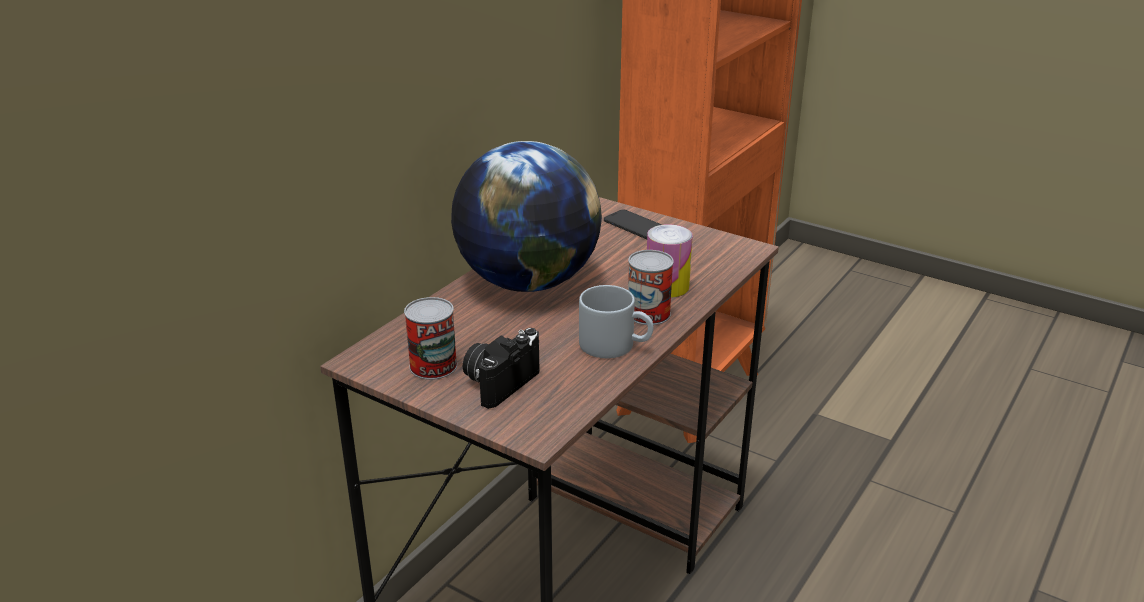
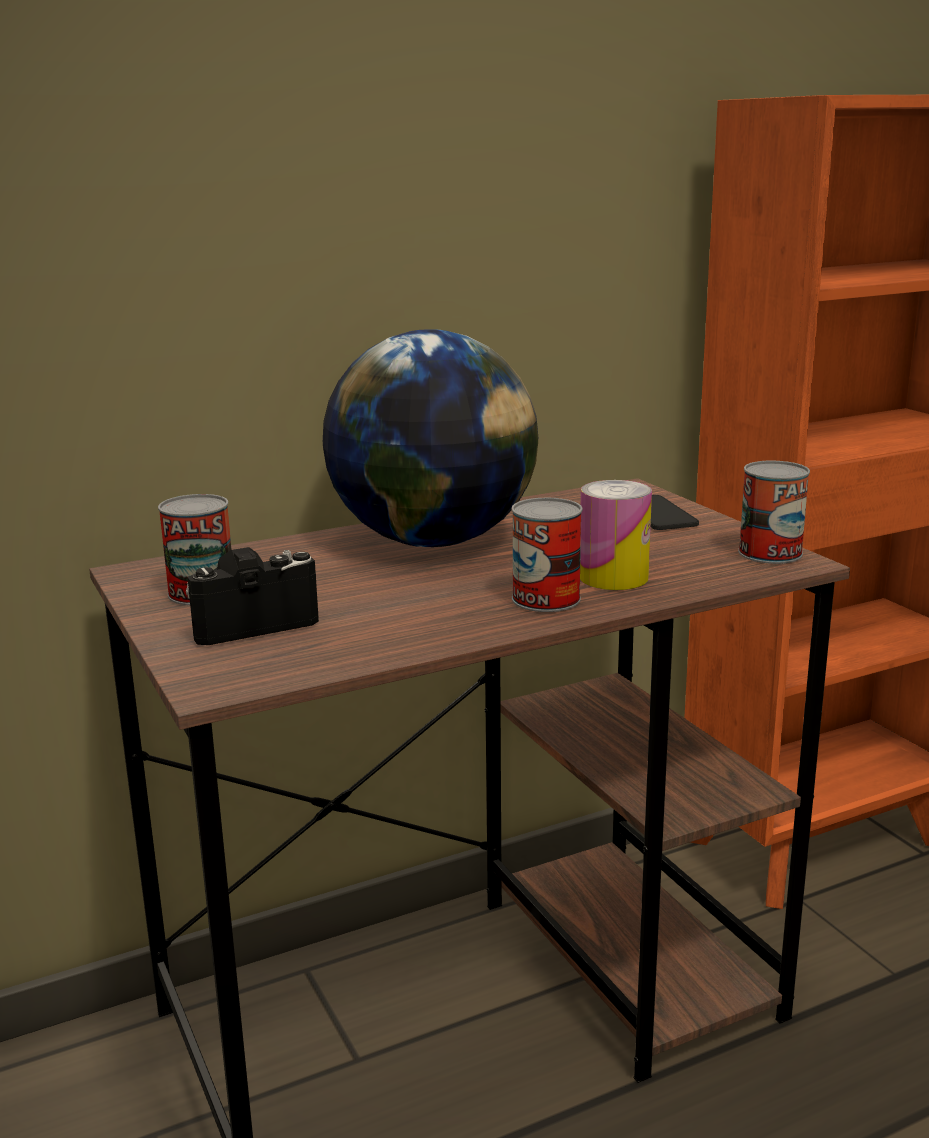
camera: 30 degrees right, 10 degrees down
(616, 345) = (453, 620): grey mug -> none
(729, 245) = (770, 553): none -> can

